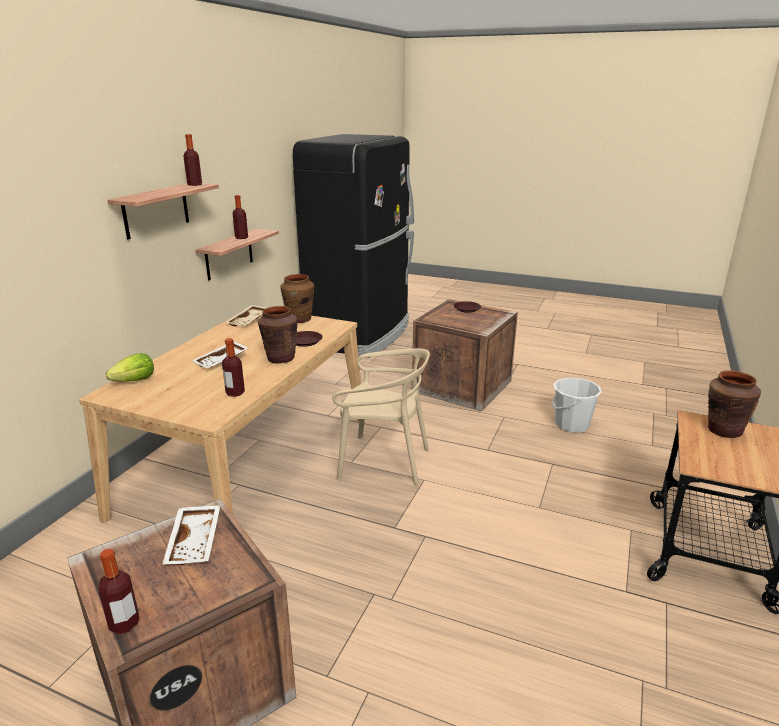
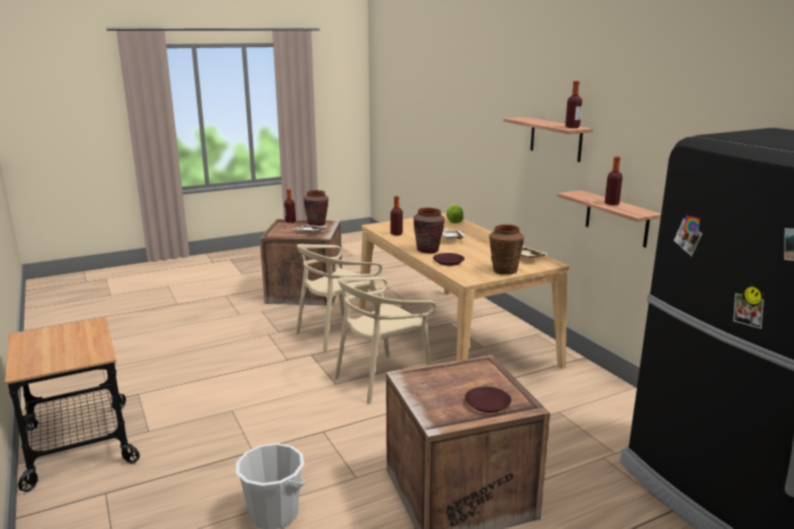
camera: 130 degrees right, 5 degrees down
(322, 540) = (337, 333): none -> beige chair
(723, 430) = (70, 356): brown vase -> brown vase (317, 224)

